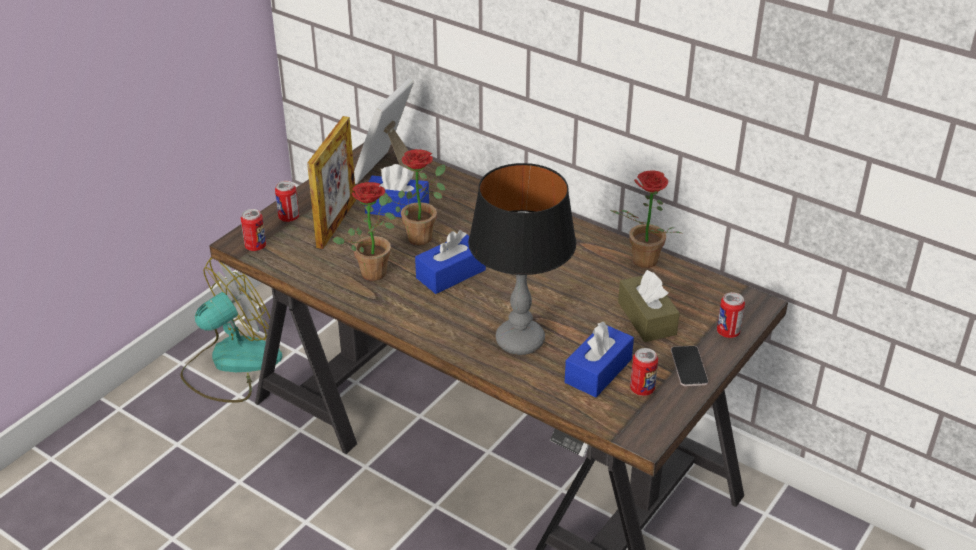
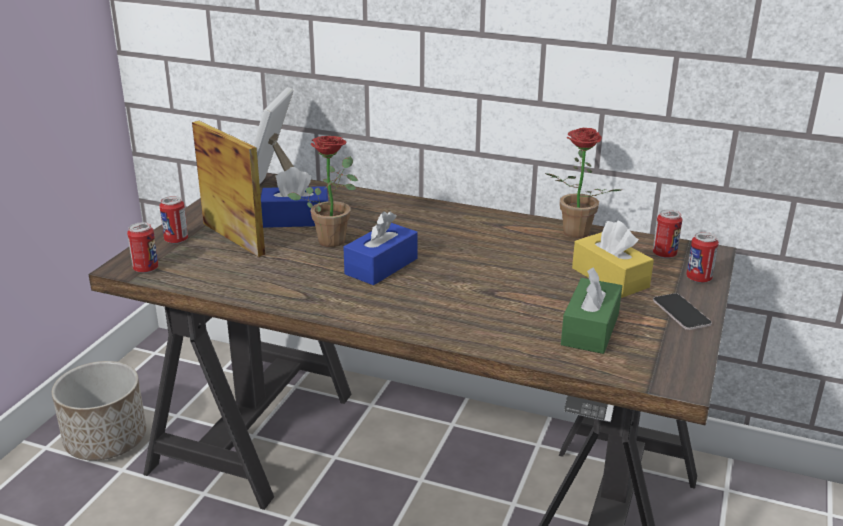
camera: 15 degrees left, 10 degrees down
(231, 363) = (105, 439): fan -> planter
(336, 223) = (233, 238): picture frame -> picture frame turned 45 degrees counterclockwise
(374, 269) = (293, 272): potted plant -> none
(519, 341) = (489, 314): table lamp -> none
(598, 371) = (590, 329): blue tissue box -> green tissue box
(642, 389) = (647, 339): can -> can (664, 254)
(646, 318) = (610, 278): brown tissue box -> yellow tissue box

